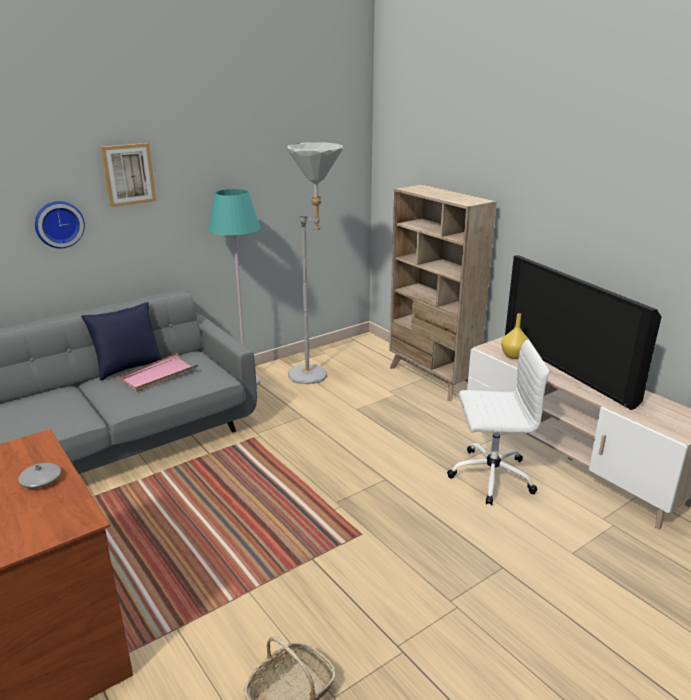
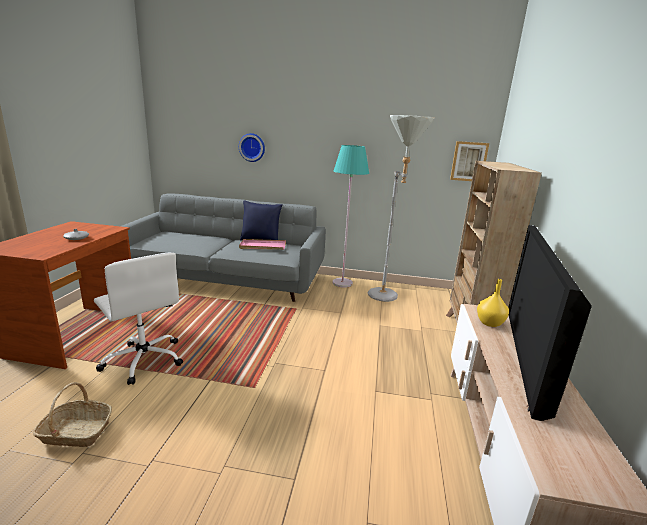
camera: 45 degrees right, 5 degrees down
(128, 174) = (296, 125): picture -> picture (469, 161)
(490, 476) = (400, 417): white office chair -> white office chair (144, 360)

